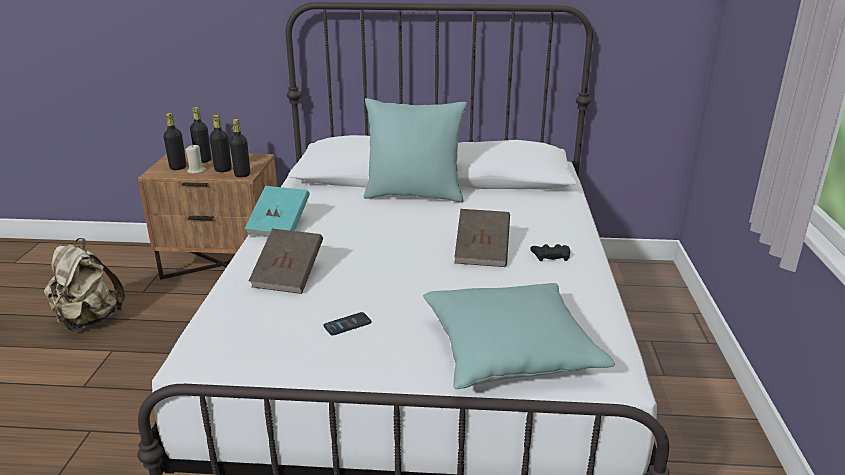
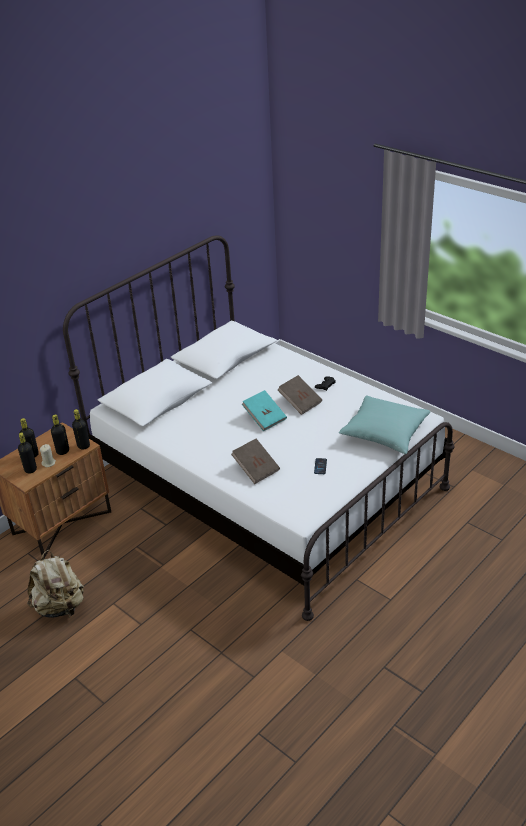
camera: 50 degrees left, 10 degrees up
(279, 226) = (193, 454): turquoise book -> turquoise book (264, 418)
(414, 195) = (211, 394): turquoise pillow -> none

